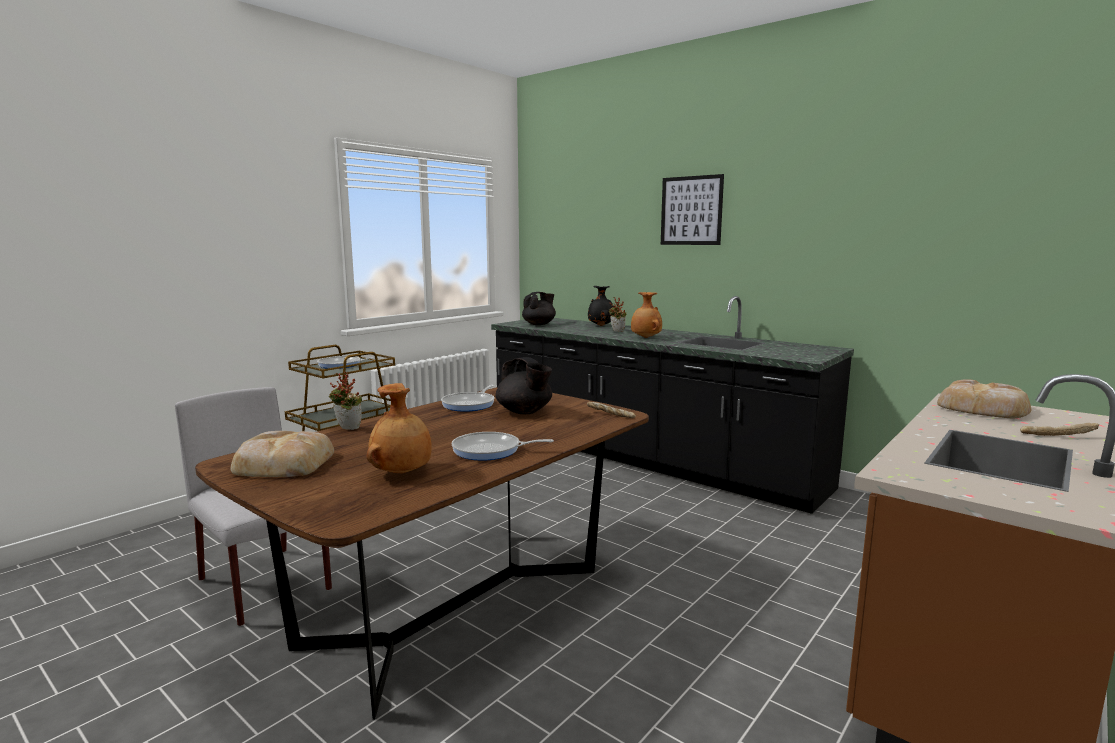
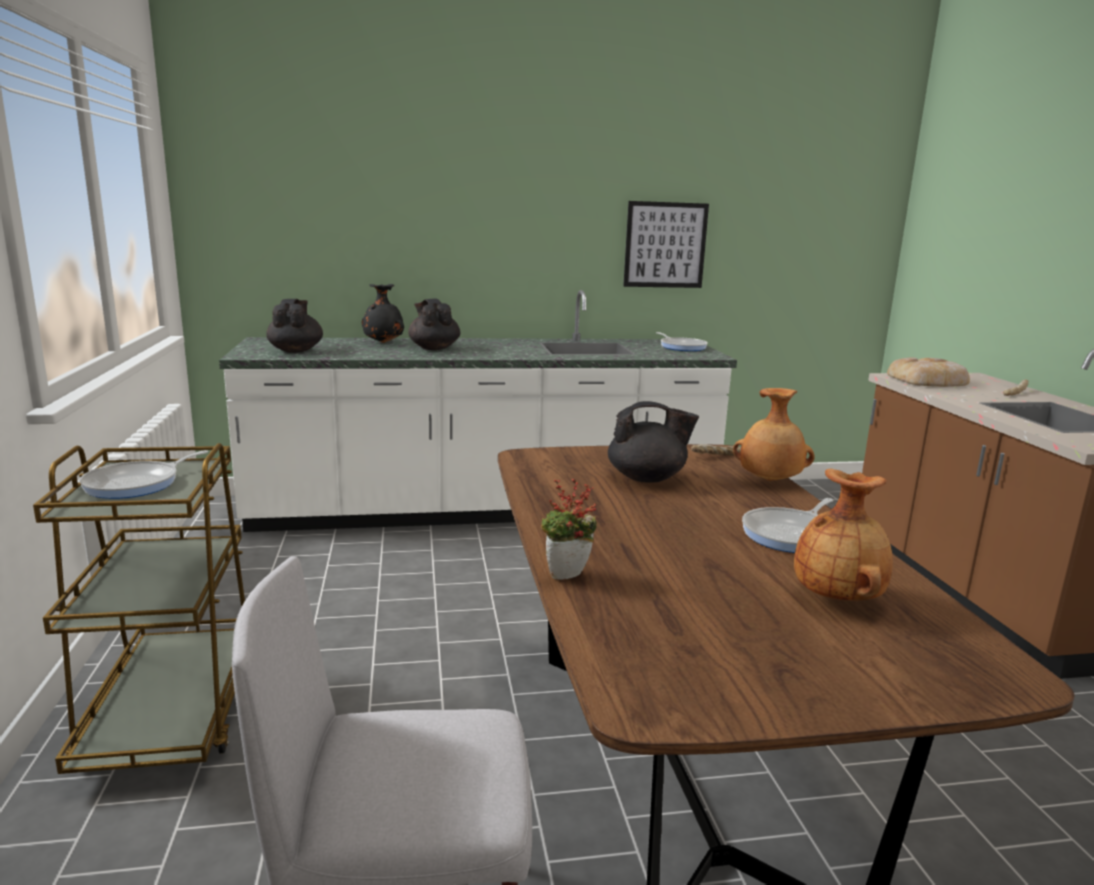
camera: 50 degrees left, 5 degrees up
(283, 463) = (702, 660): bread -> none
(470, 404) = (563, 488): frying pan -> frying pan (681, 347)
(616, 331) = (434, 348): potted plant -> black teapot
(645, 337) = (499, 353): brown vase -> brown vase (769, 481)
(646, 458) = (484, 510): black counter -> white counter
(691, 210) = (499, 179): picture -> picture (665, 245)

